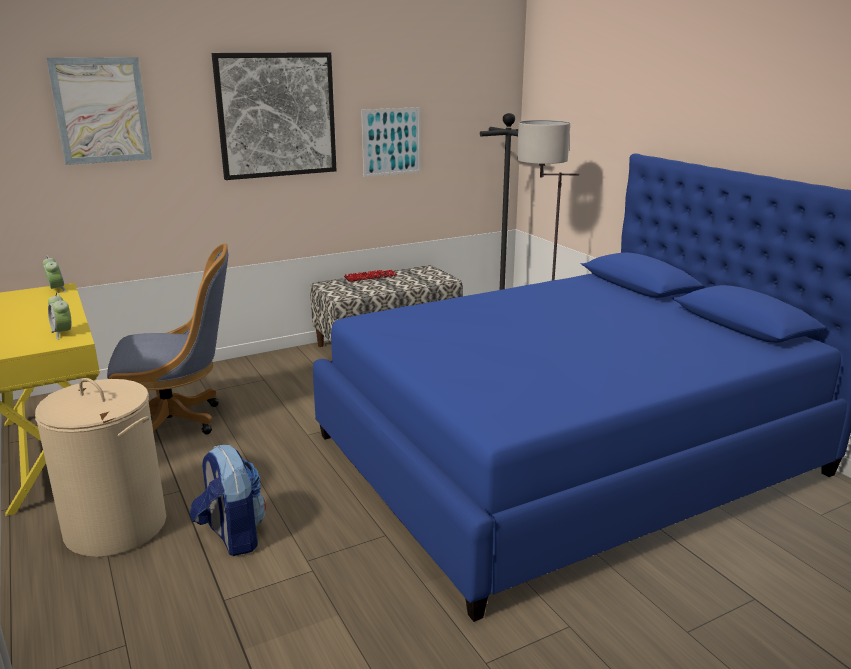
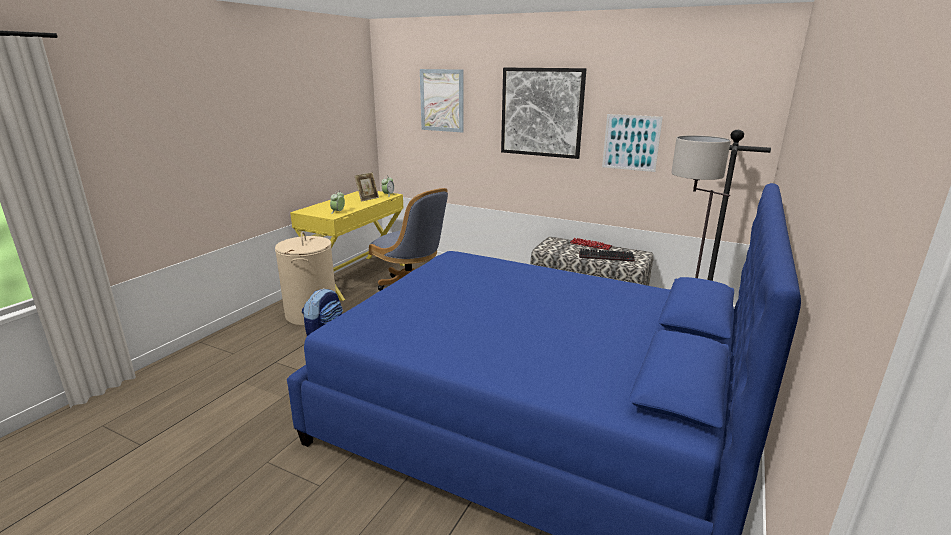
camera: 55 degrees right, 0 degrees up
(41, 304) = (367, 199): none -> picture frame
(410, 282) = (605, 257): none -> keyboard

